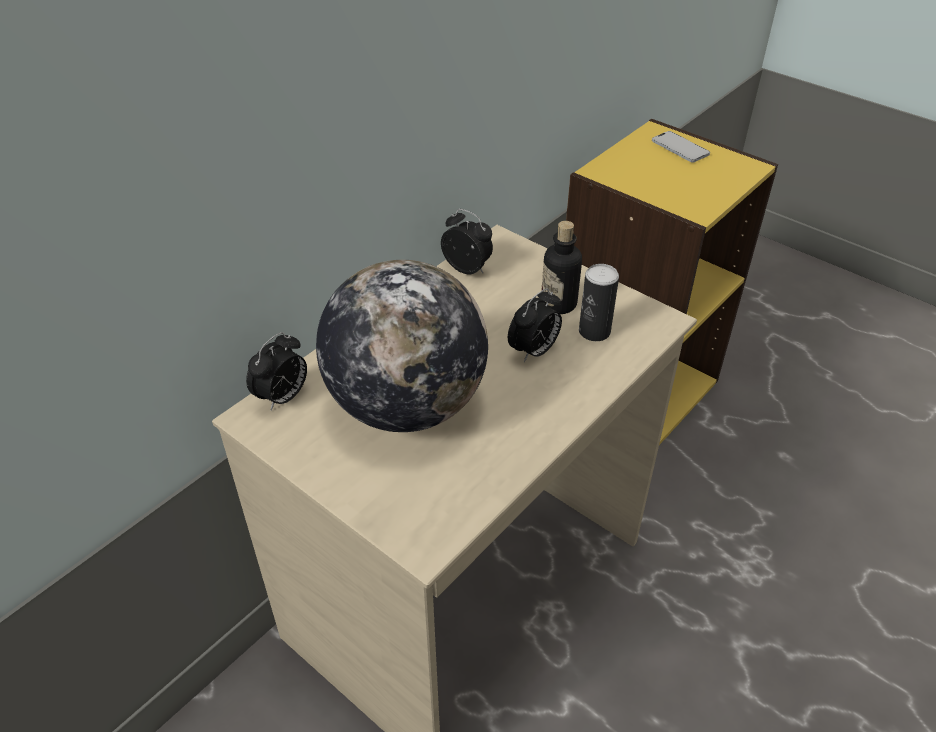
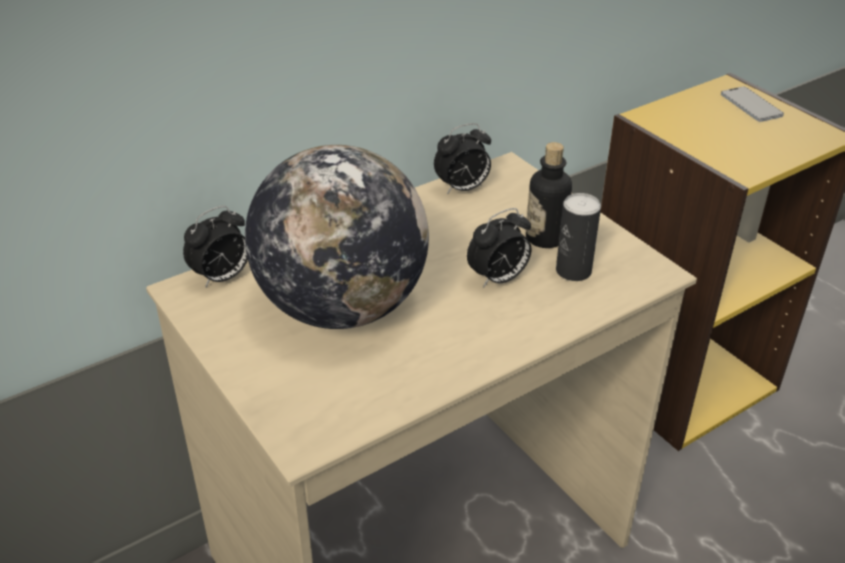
camera: 15 degrees right, 5 degrees down
(468, 268) = (462, 189): alarm clock -> alarm clock turned 105 degrees clockwise

